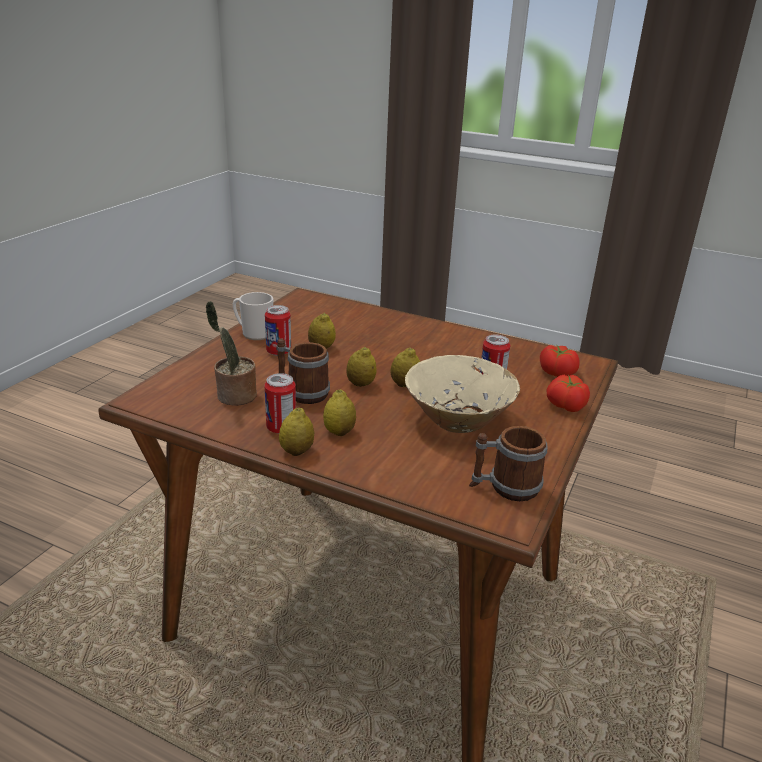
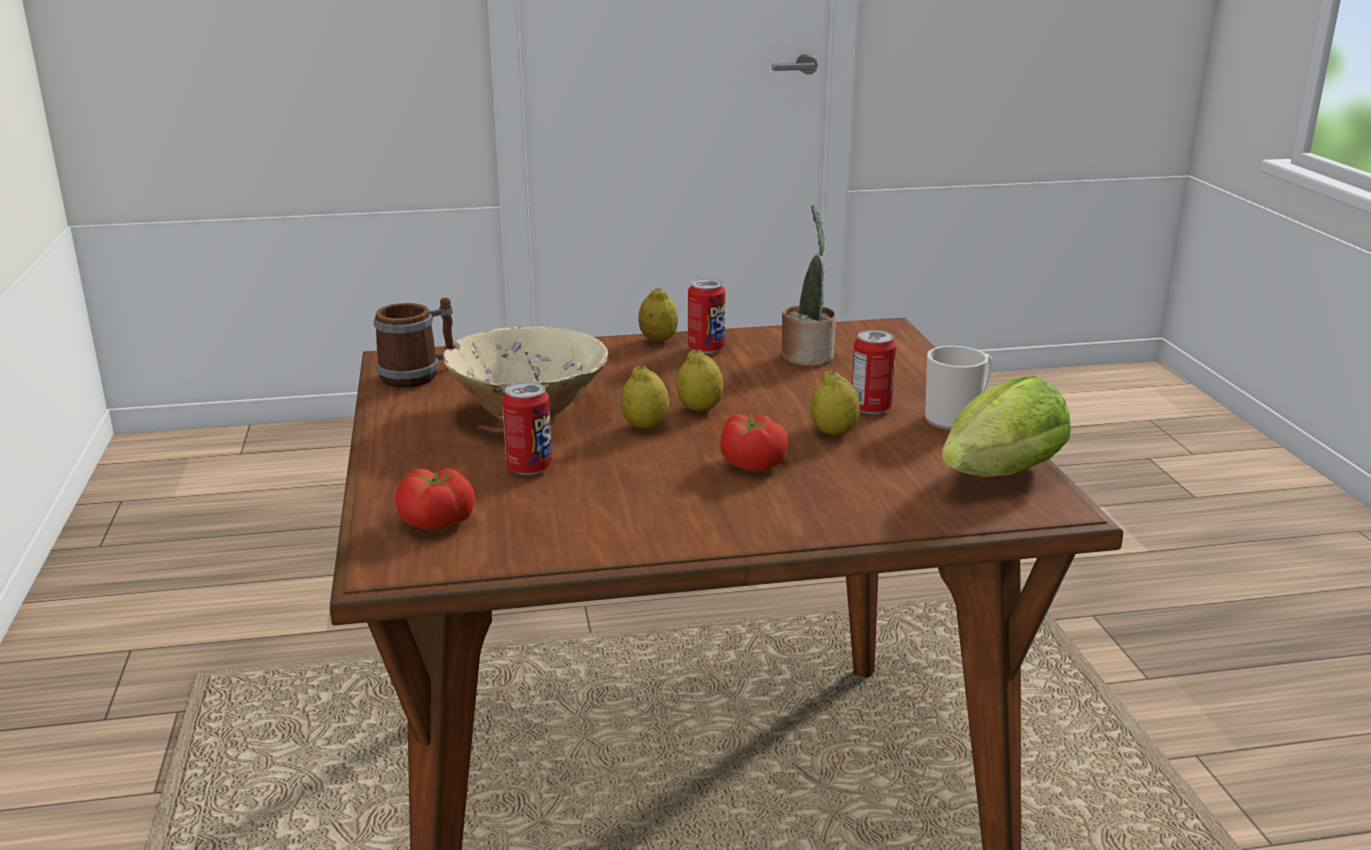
camera: 145 degrees right, 5 degrees down
(301, 309) = (996, 478): none -> lettuce
(301, 392) = (750, 380): mug -> none
(339, 432) = (644, 363): lemon -> none
(565, 405) = (394, 474): tomato -> tomato (753, 463)

